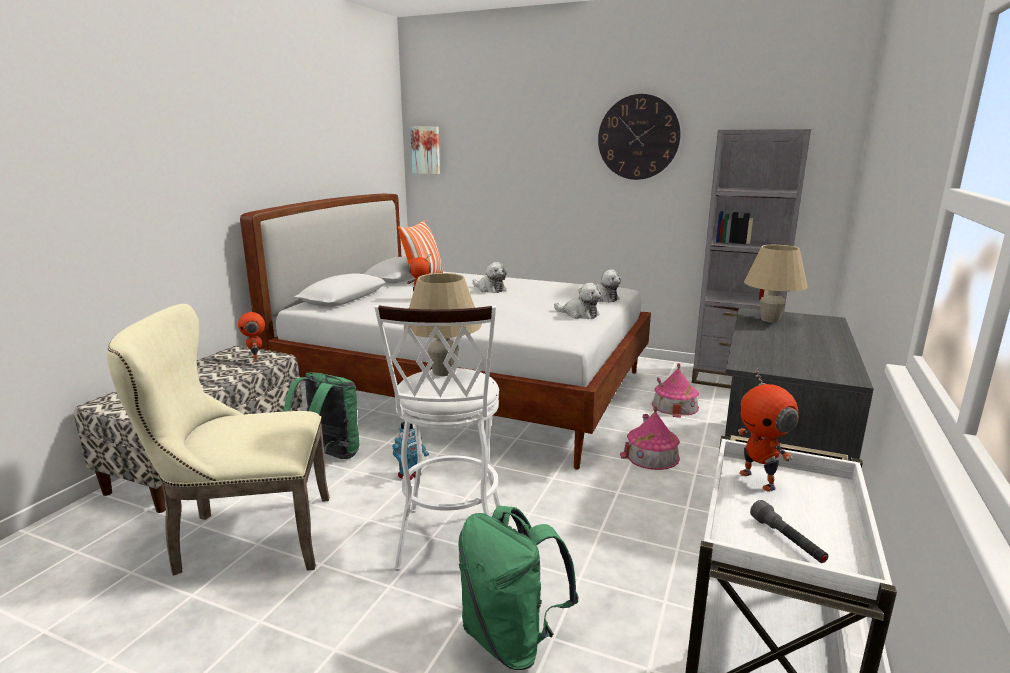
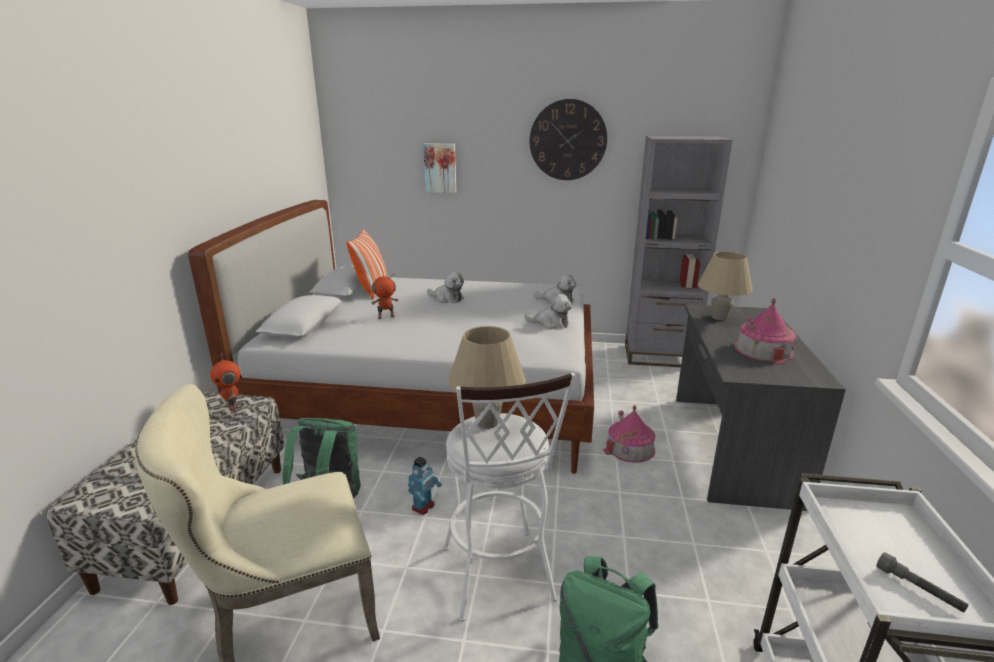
camera: 15 degrees left, 5 degrees up
(426, 150) = (348, 151): picture -> picture (440, 168)
(675, 406) = (625, 391): toy house -> toy house (763, 350)
(759, 480) = (850, 520): toy robot -> none

